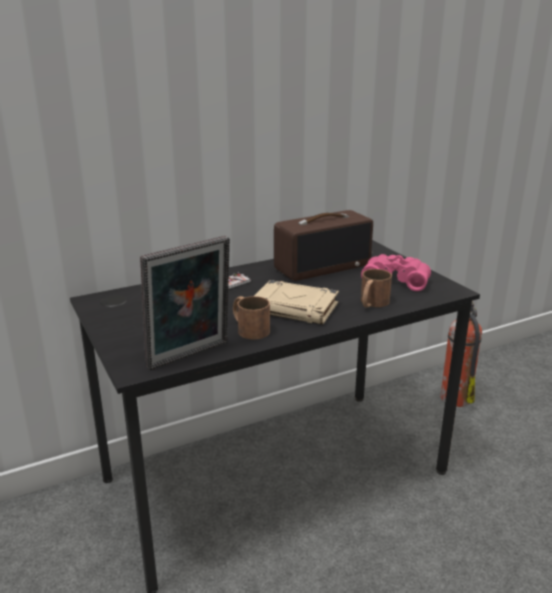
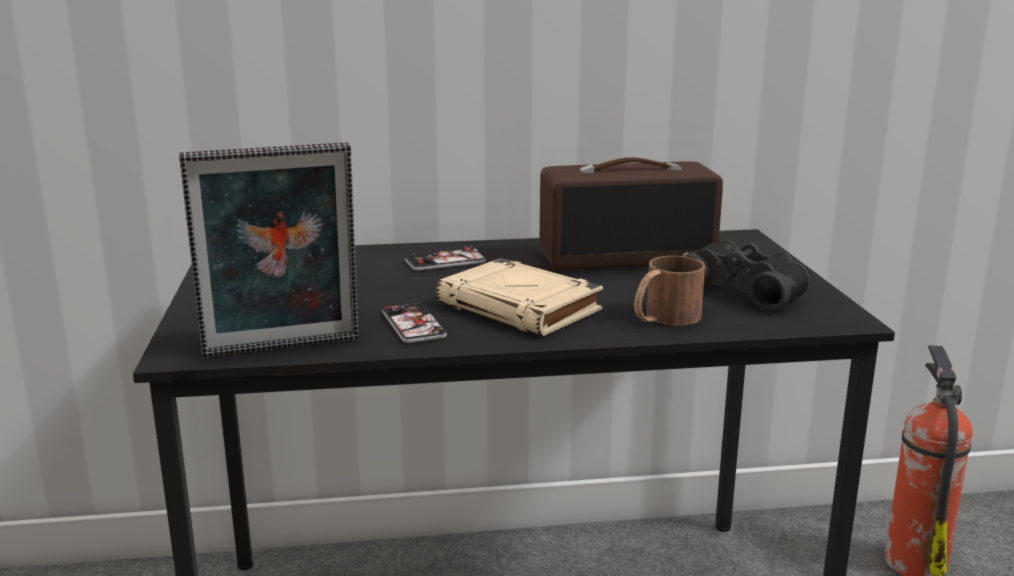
camera: 20 degrees right, 5 degrees down
(248, 328) = (413, 325): brown mug -> phone
(396, 280) = (745, 290): pink binoculars -> black binoculars

